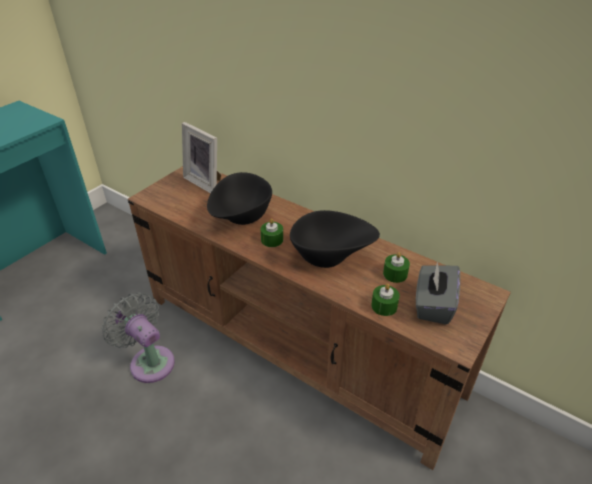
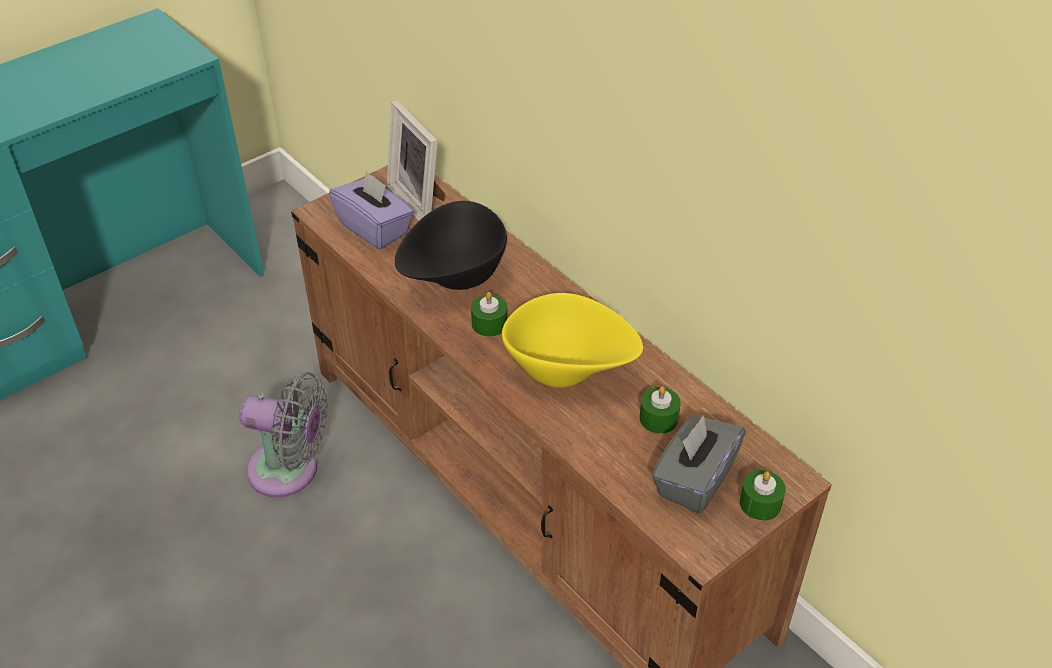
camera: 15 degrees right, 5 degrees up
(149, 361) = (290, 471): grey fan -> grey fan turned 135 degrees clockwise
(183, 200) = (374, 228): none -> purple tissue box
(330, 257) = (569, 370): black bowl -> yellow bowl
(384, 306) = (617, 466): green candle -> green candle (760, 503)

